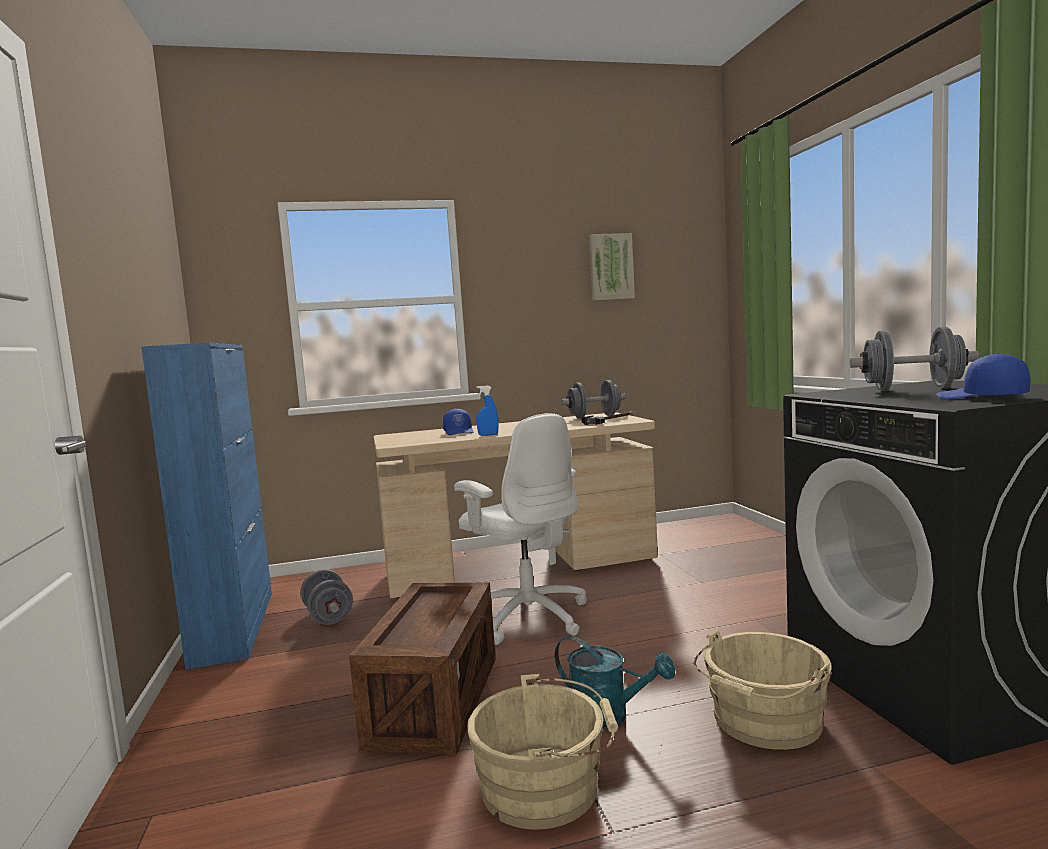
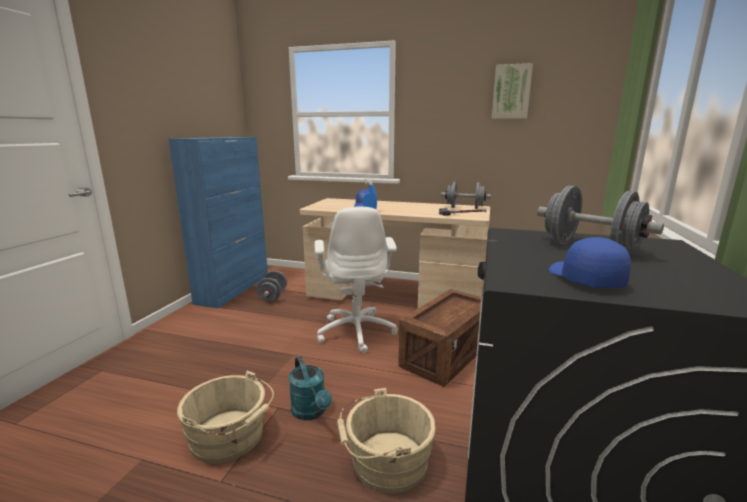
camera: 30 degrees right, 10 degrees up
(435, 701) = (252, 363): crate -> crate (446, 355)

